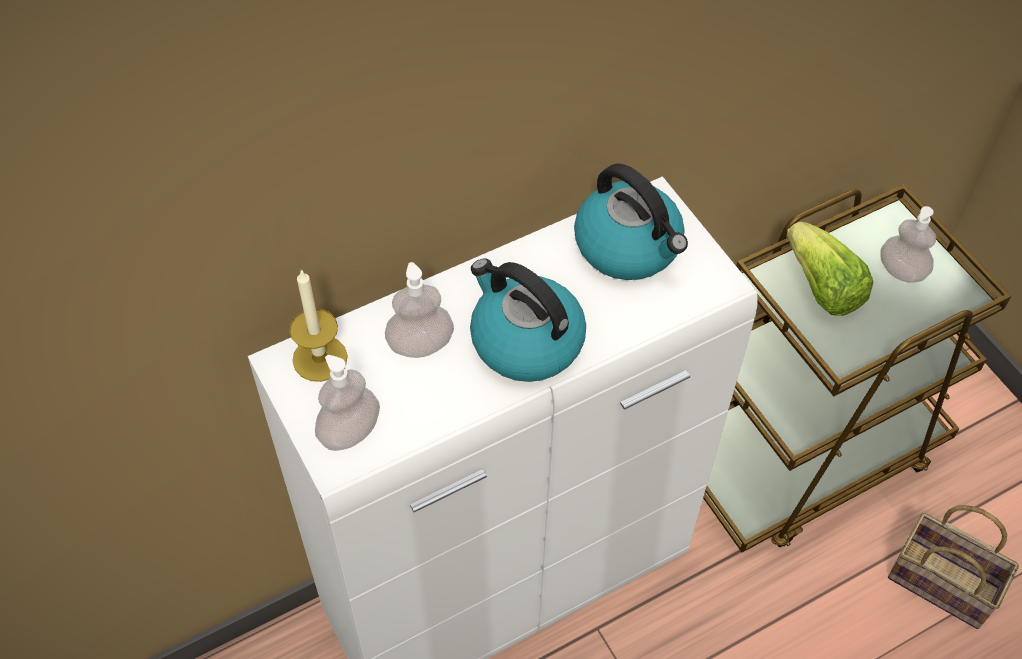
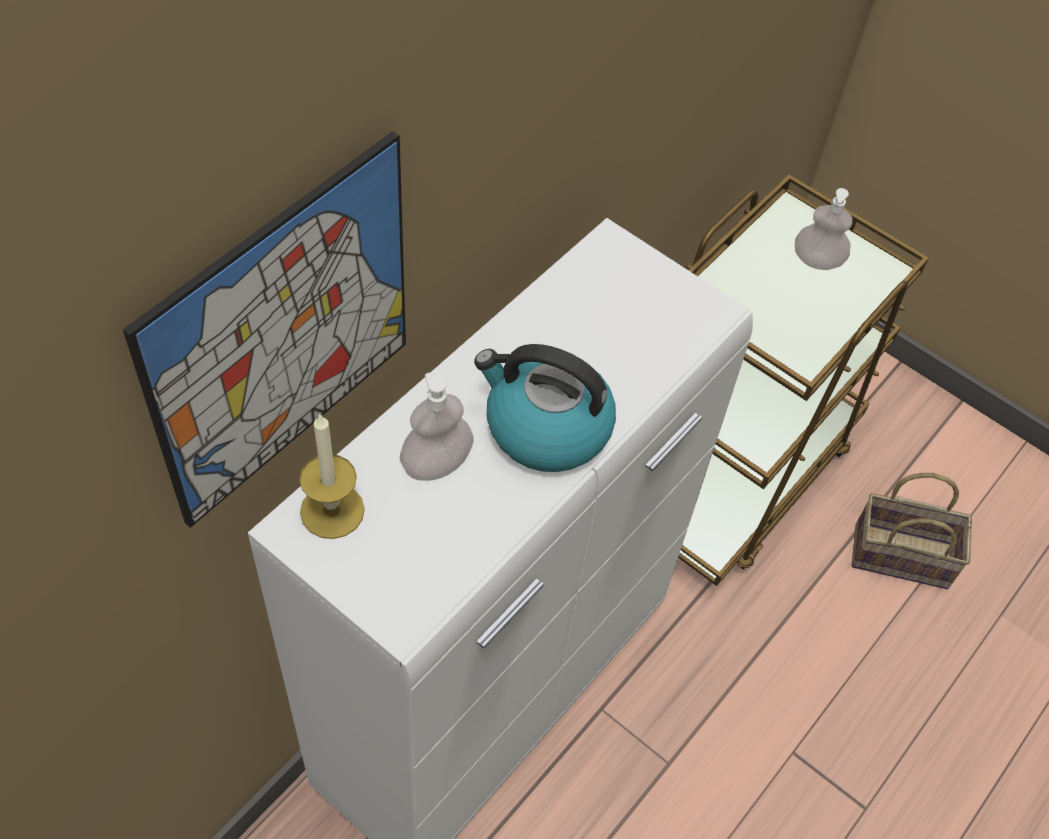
camera: 25 degrees left, 0 degrees up
(293, 199) = (284, 335): none -> picture
(350, 432) = (402, 582): soap dispenser -> none
(629, 247) = (607, 299): kettle -> none
(821, 287) = (751, 296): lettuce -> none

